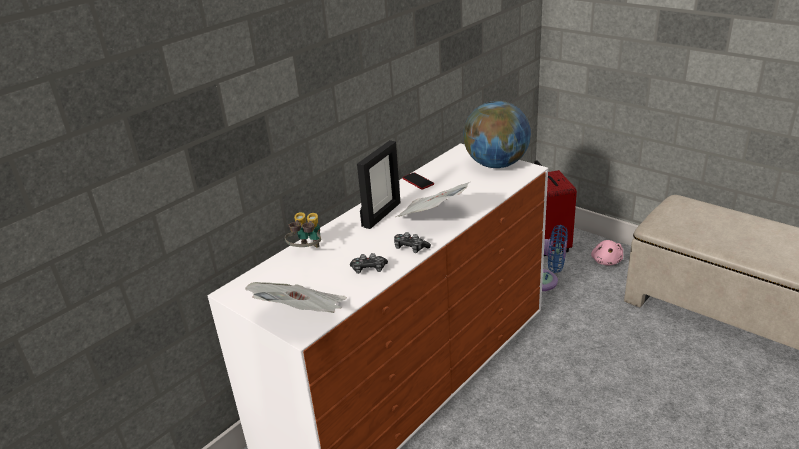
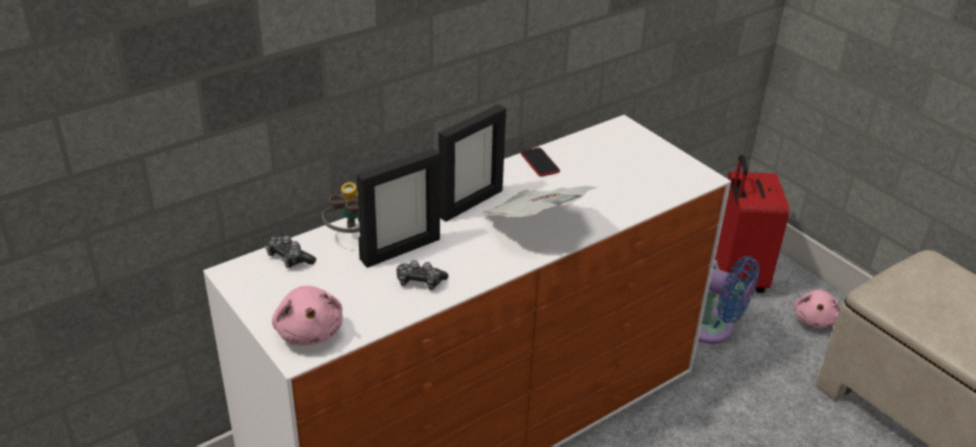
camera: 10 degrees right, 5 degrees up
(303, 316) = (309, 331): newspaper -> pink plush toy
(346, 252) = (400, 249): none -> picture frame
(410, 248) = (487, 263): game controller -> game controller (289, 258)
(496, 164) = (659, 160): globe -> none

